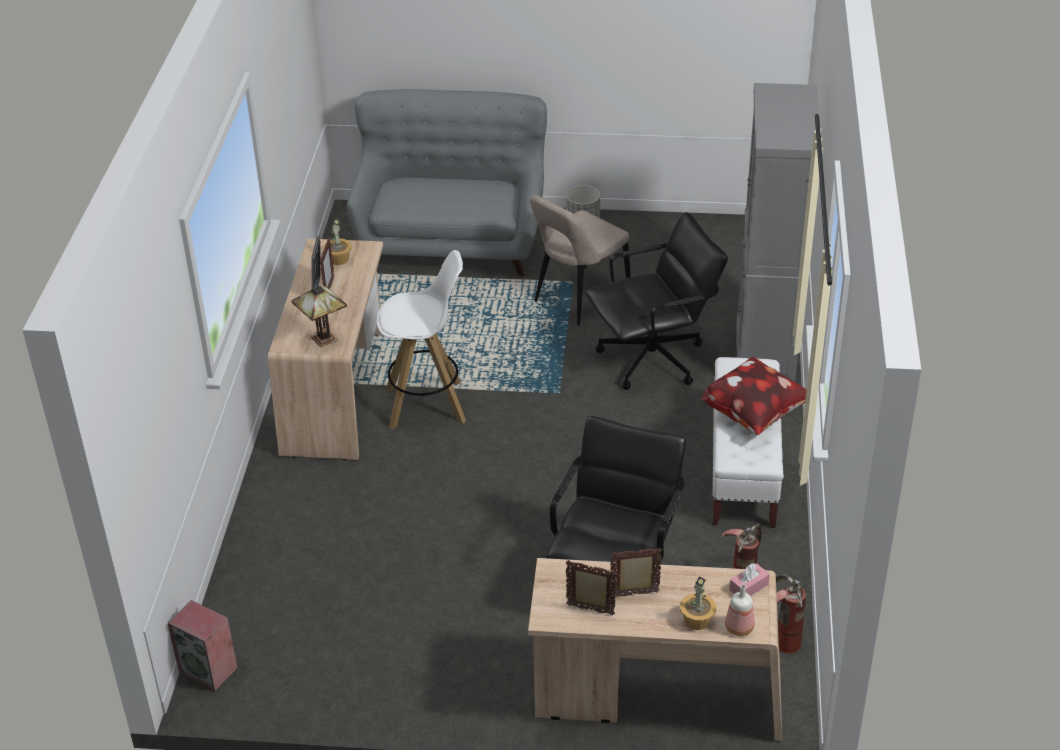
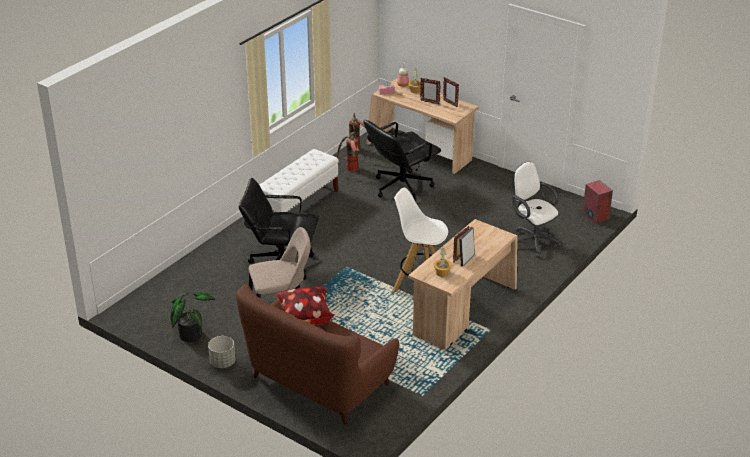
camera: 150 degrees left, 5 degrees down
(301, 560) = (532, 241): none -> white office chair
(323, 340) = (483, 231): table lamp -> none
(452, 241) = (317, 383): grey sofa -> brown sofa
(658, 236) = (190, 333): none -> potted plant
(756, 415) = (296, 168): pillow -> pillow (304, 317)
(764, 356) = (225, 245): grey cabinet -> none

